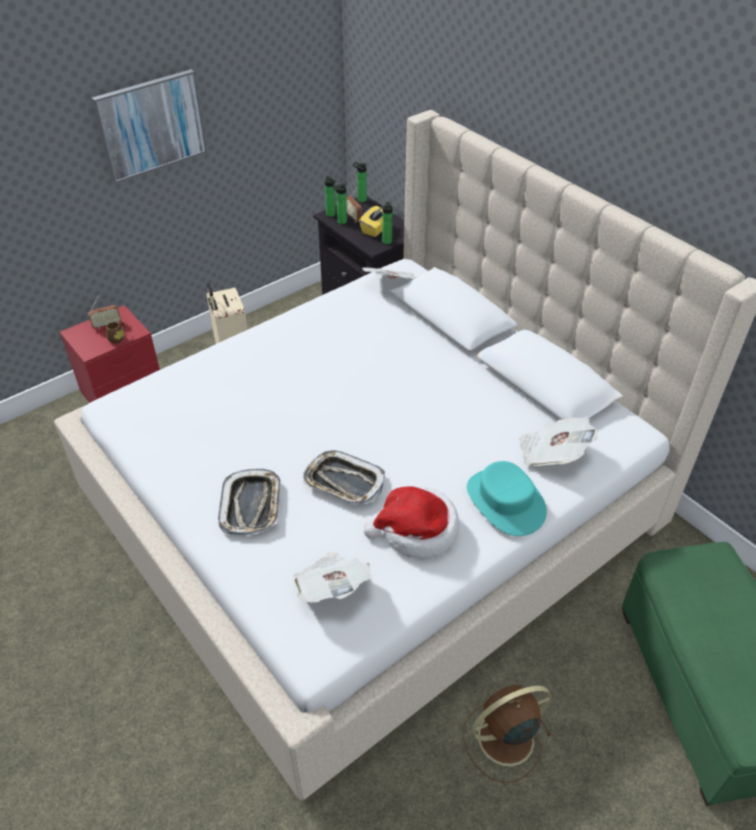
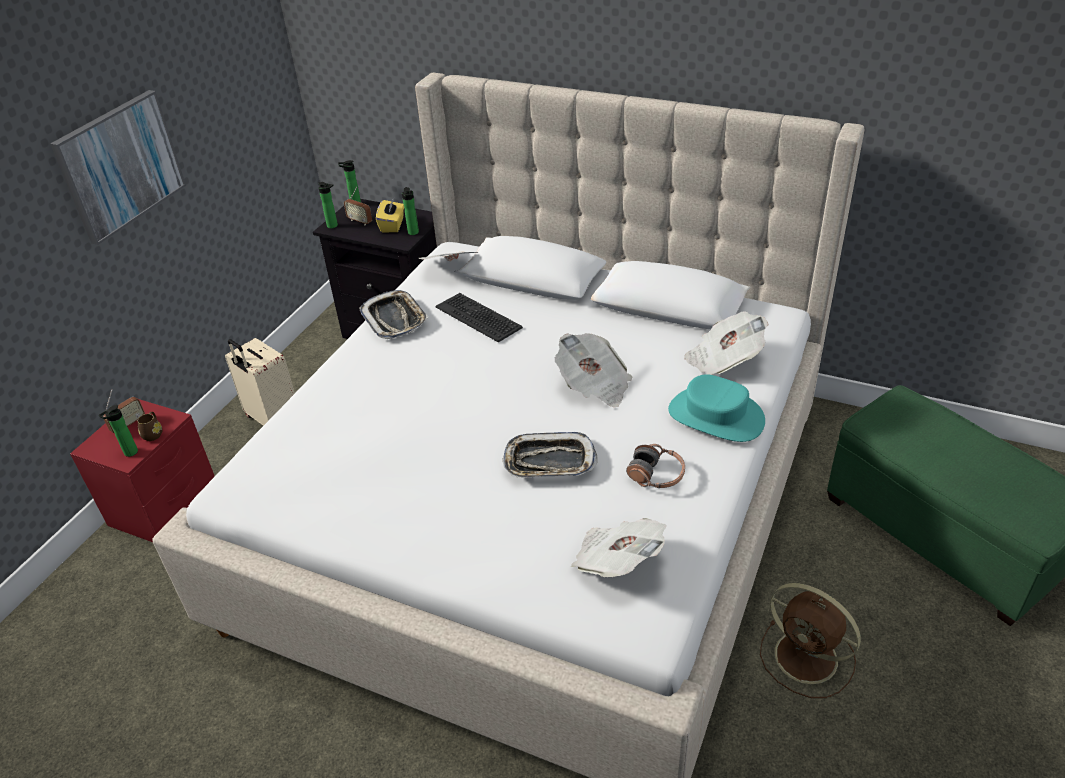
camera: 25 degrees left, 5 degrees down
(251, 506) = (470, 523): tray -> tray (395, 319)
(340, 222) = (349, 229): bottle -> bottle (129, 453)
(382, 336) = (479, 317): none -> keyboard
(416, 531) = (656, 475): hat -> headphones
(427, 432) = (594, 385): none -> newspaper
(503, 739) = (808, 658): brown fan -> brown fan turned 90 degrees counterclockwise

